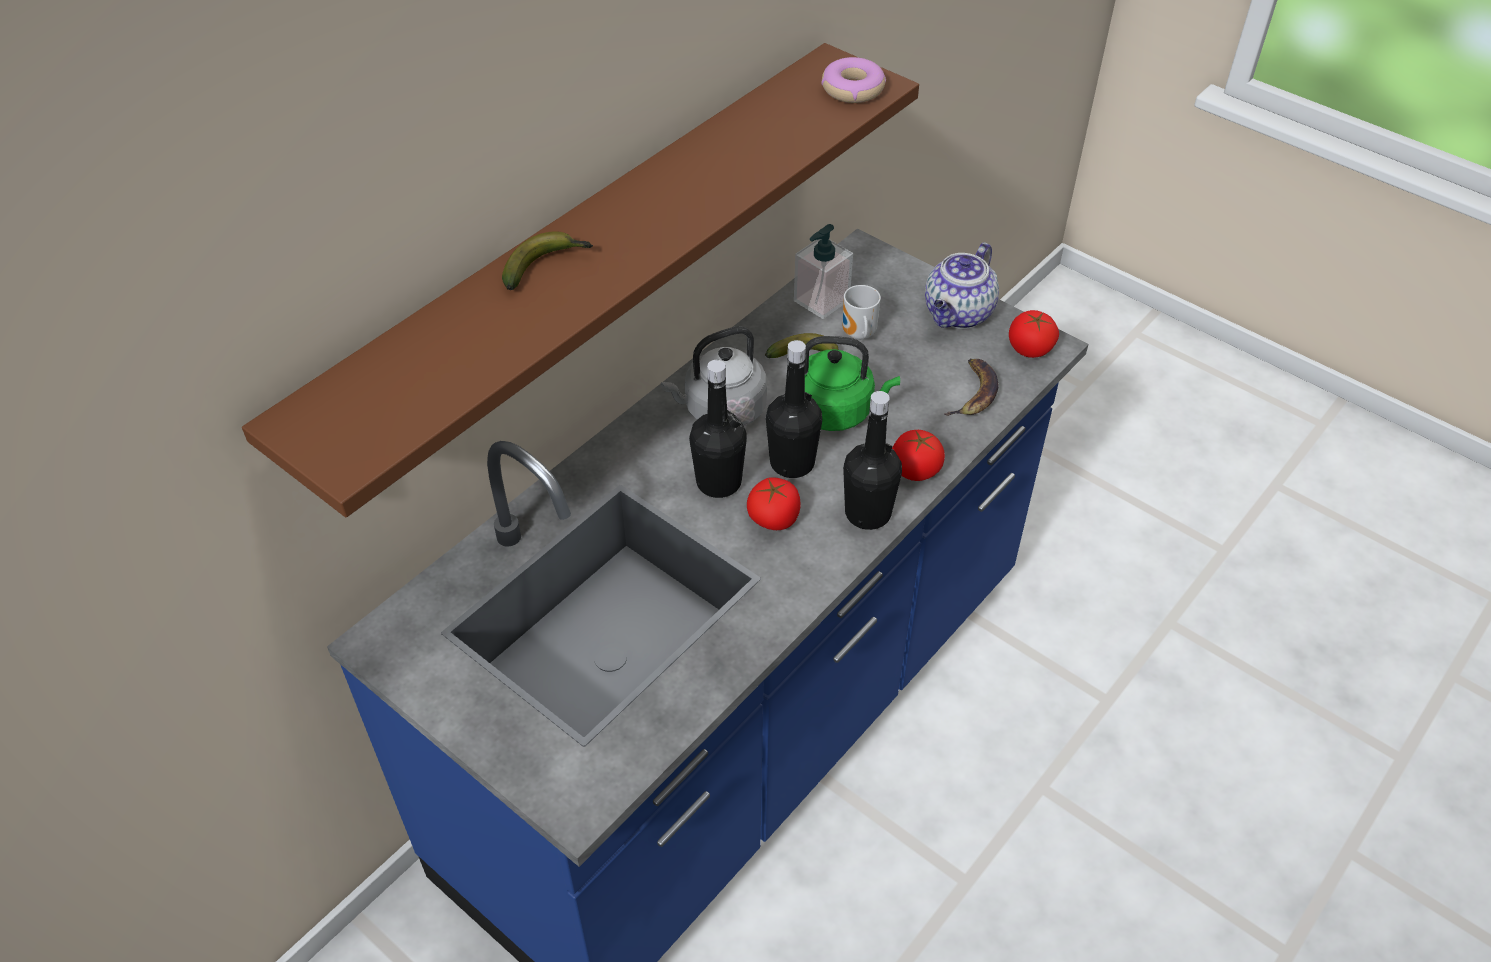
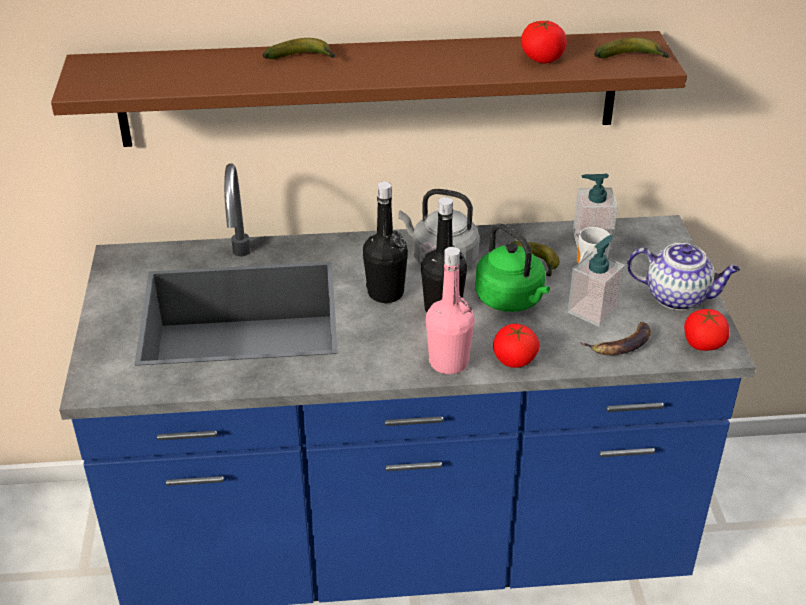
camera: 45 degrees right, 10 degrees down
(774, 518) = (389, 329): tomato -> tomato (542, 58)
(852, 89) = (632, 58): donut -> banana
(868, 513) = (448, 362): black bottle -> pink bottle
(913, 374) = (593, 310): none -> soap dispenser
(958, 314) = (678, 297): teapot -> teapot turned 150 degrees counterclockwise

